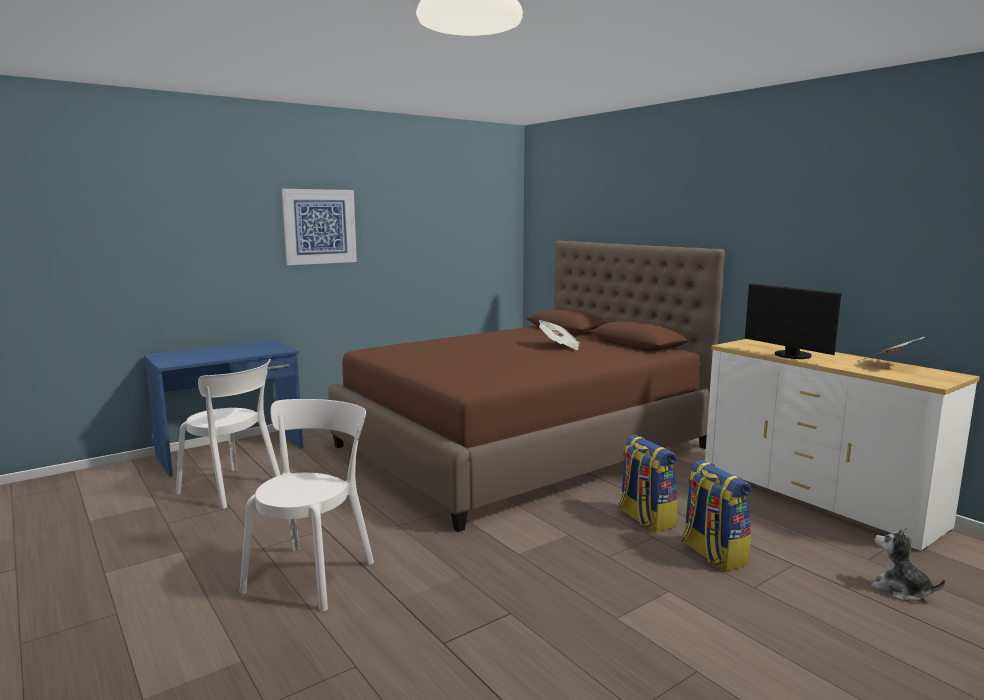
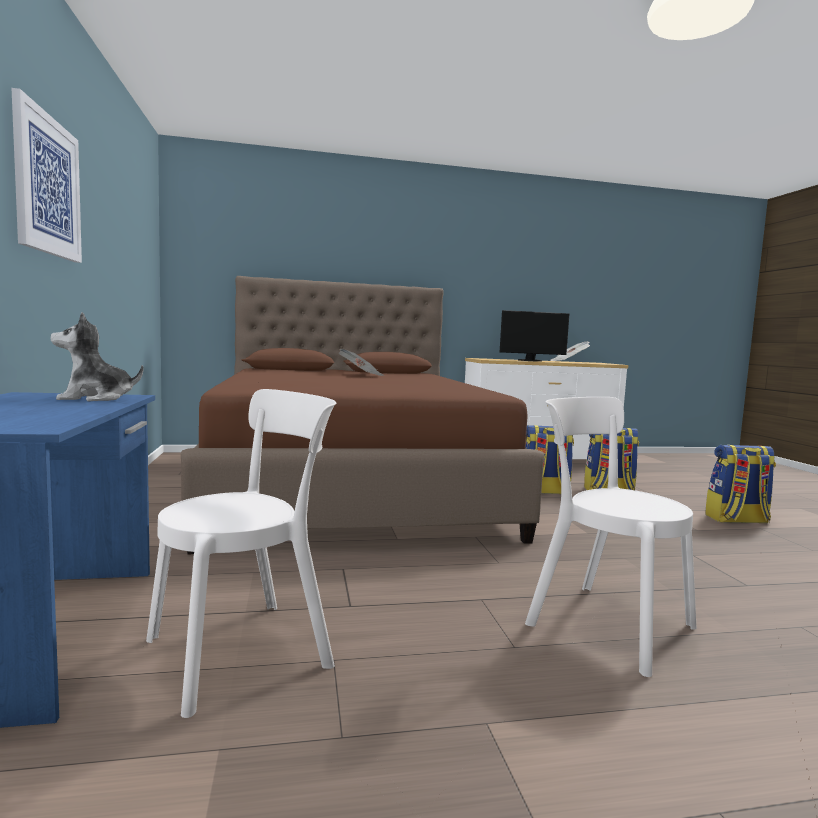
camera: 65 degrees left, 5 degrees down
(714, 652) = (737, 520): none -> backpack
(900, 590) = (661, 476): plush toy -> plush toy (95, 398)

